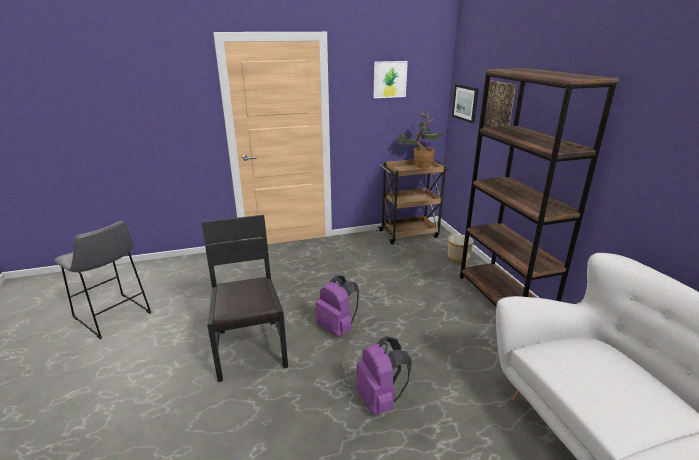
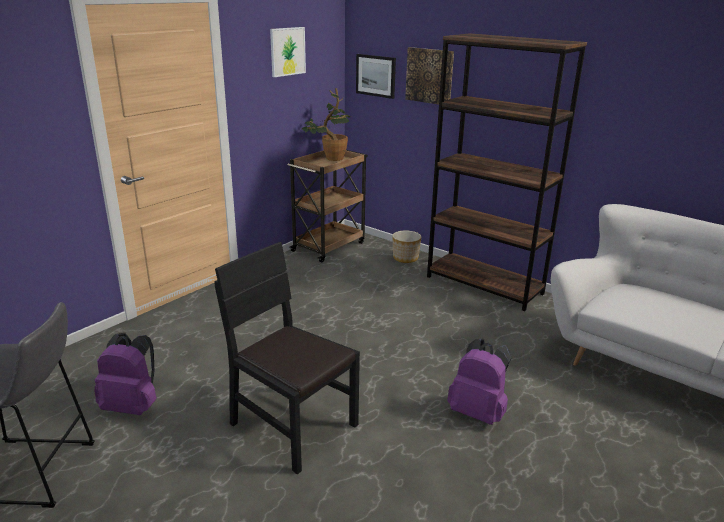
camera: 35 degrees left, 0 degrees up
(337, 328) = (364, 366): purple backpack -> purple backpack (133, 406)

